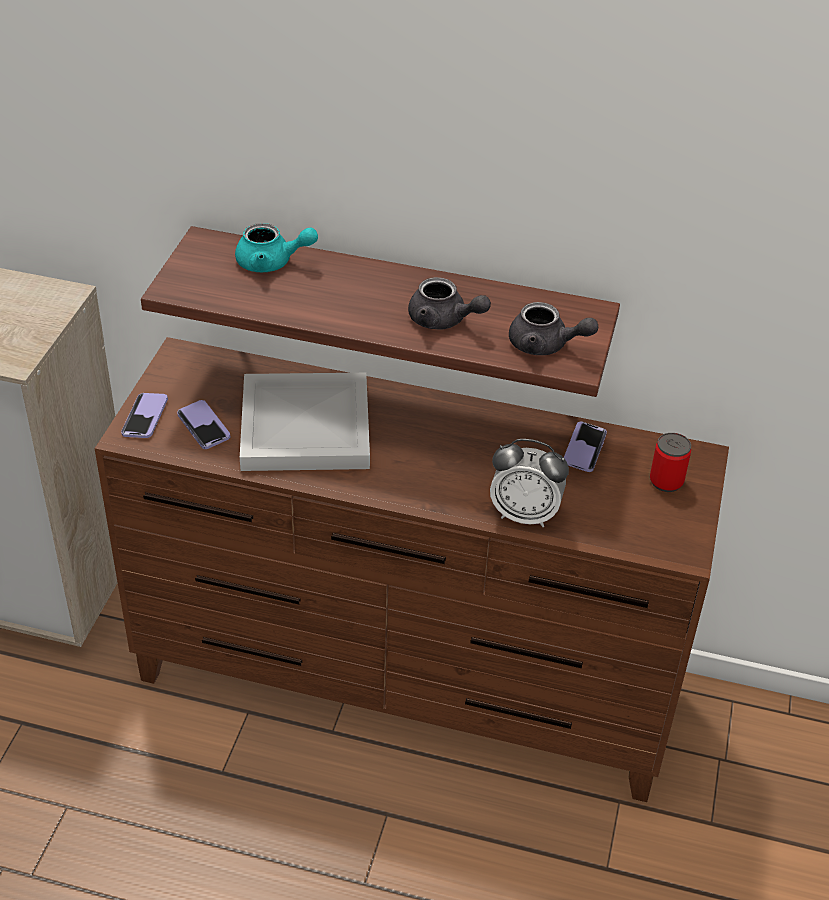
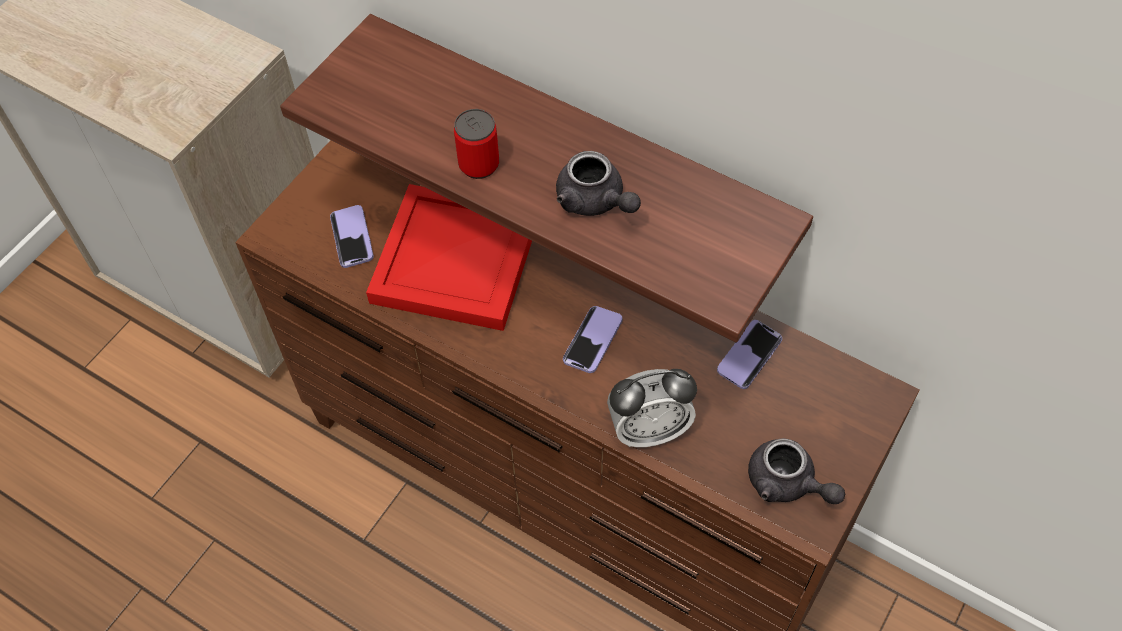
camera: 20 degrees right, 15 degrees up
(145, 417) = (297, 213): phone -> phone (592, 340)
(272, 263) = (436, 82): turquoise teapot -> none
(307, 428) = (457, 263): white tray -> red tray
(524, 514) = (649, 429): alarm clock -> alarm clock turned 45 degrees counterclockwise
(545, 345) = (699, 262): grey teapot -> grey teapot (787, 484)
(666, 481) = (826, 422): can -> can (479, 164)

